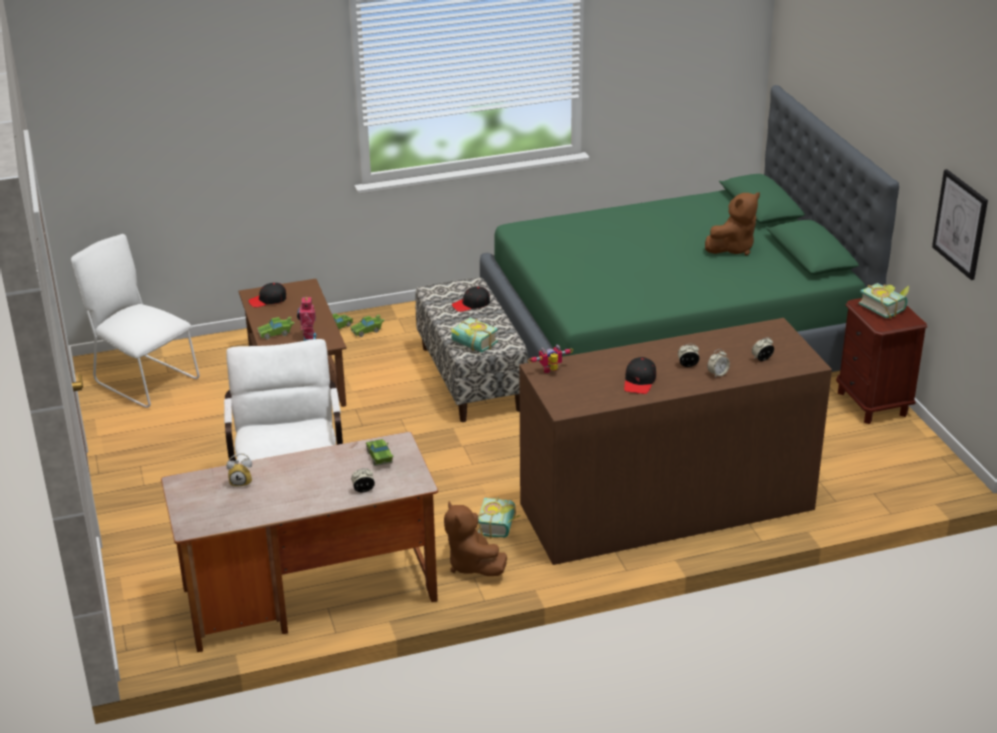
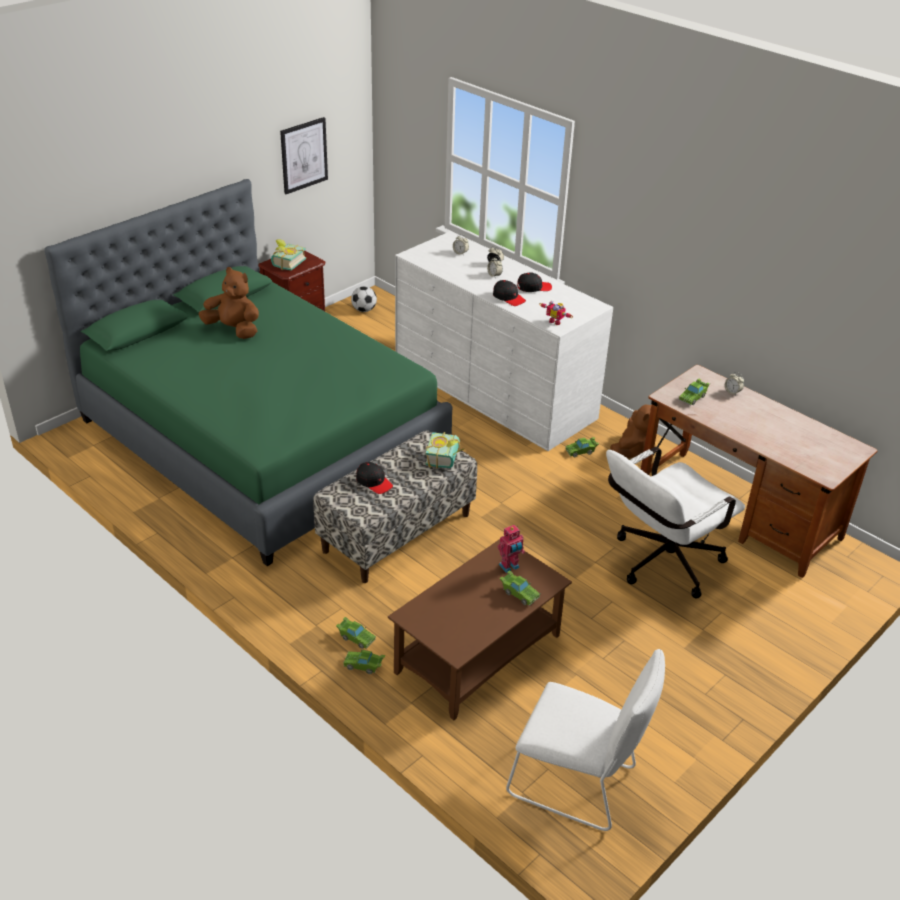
camera: 120 degrees left, 5 degrees up
(143, 379) = (577, 783): white chair -> white chair turned 75 degrees counterclockwise
(242, 482) = (789, 447): alarm clock -> none
(268, 300) = (461, 631): black cap -> black cap (508, 298)
(501, 527) = (581, 451): book -> green toy car
(666, 506) = (493, 390): brown dresser -> white dresser
(919, 465) = (364, 310): none -> football

